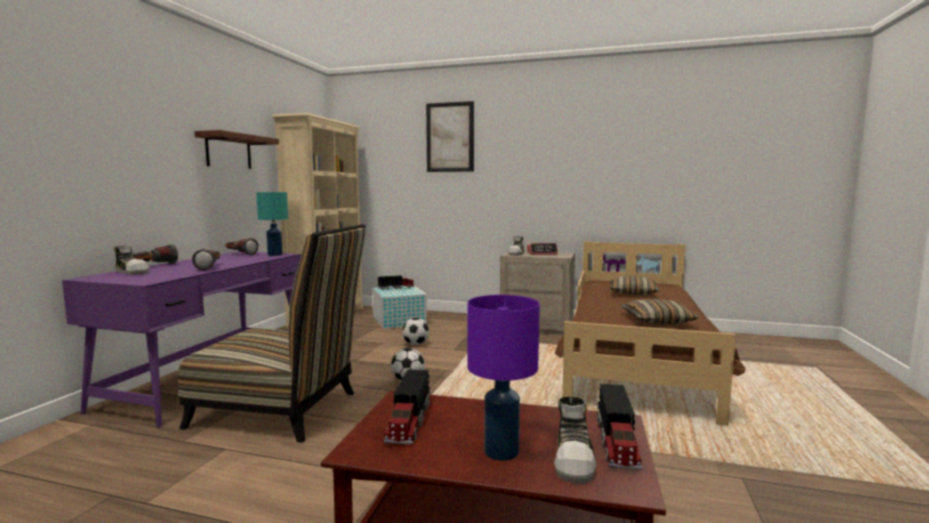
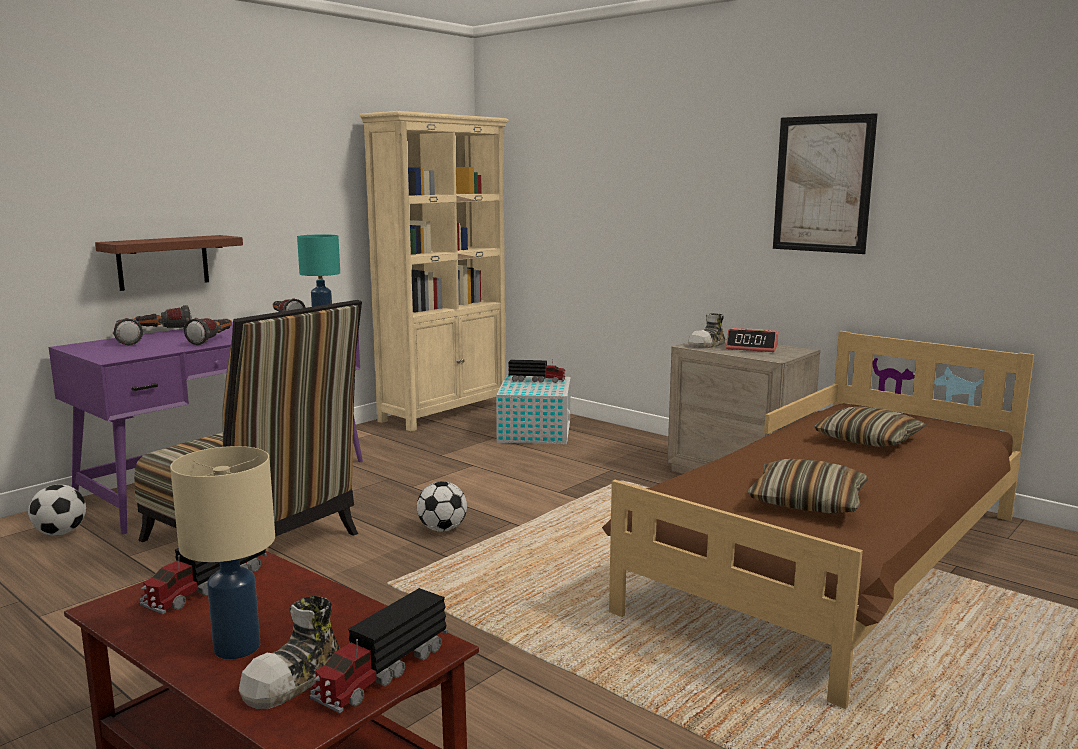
camera: 25 degrees right, 5 degrees up
(132, 272) = (126, 341): shoe -> flashlight
(228, 151) = (285, 174): brown shelf -> brown shelf (163, 262)
(416, 344) = (515, 474): football -> football (61, 533)
(450, 137) = (635, 135): picture -> picture (823, 184)
(500, 452) = (235, 647): purple table lamp -> beige table lamp

